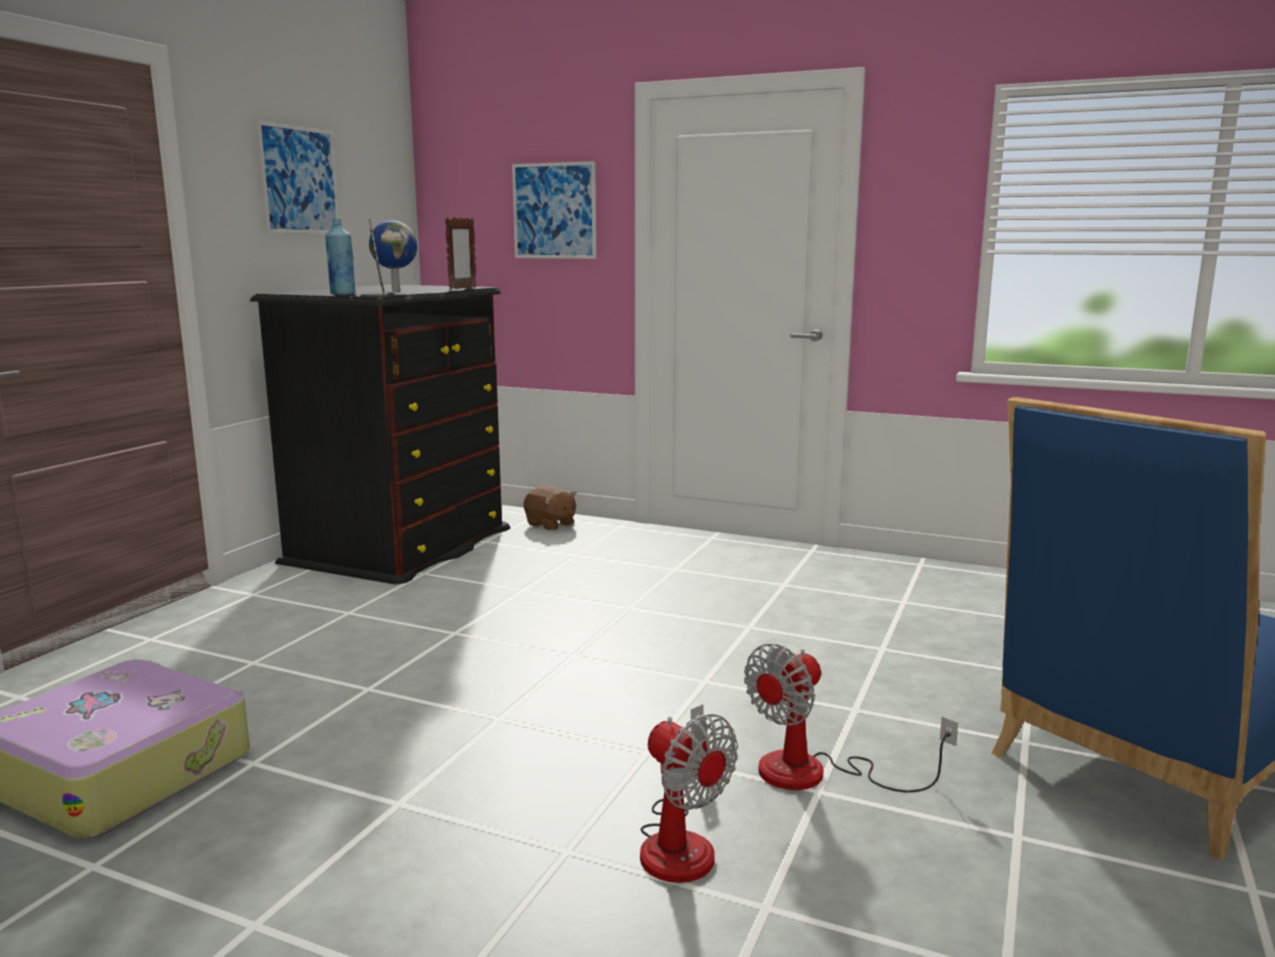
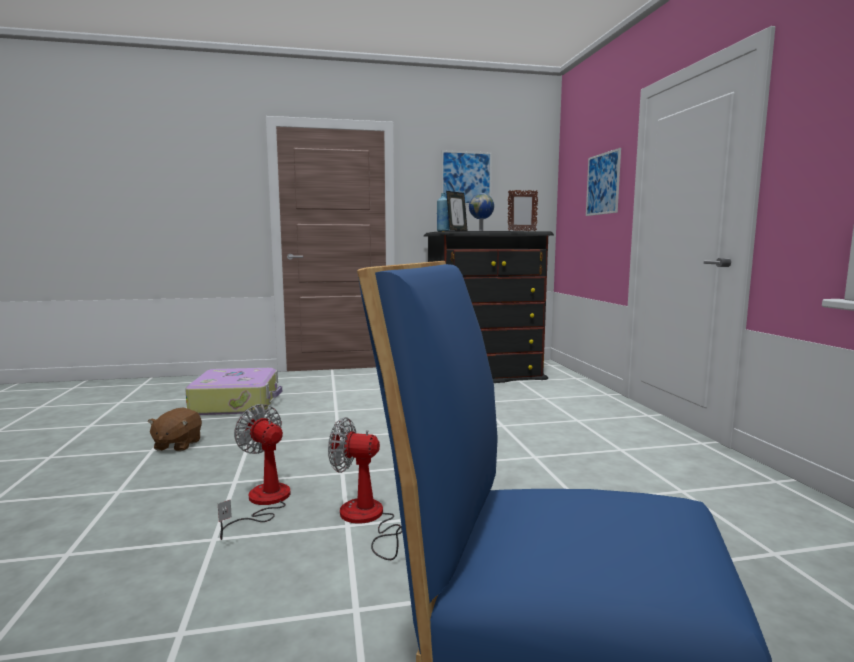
camera: 55 degrees right, 5 degrees down
(550, 524) = (570, 383): brown plush toy -> brown plush toy (177, 445)
(682, 840) = (262, 503): fan -> fan turned 120 degrees clockwise

